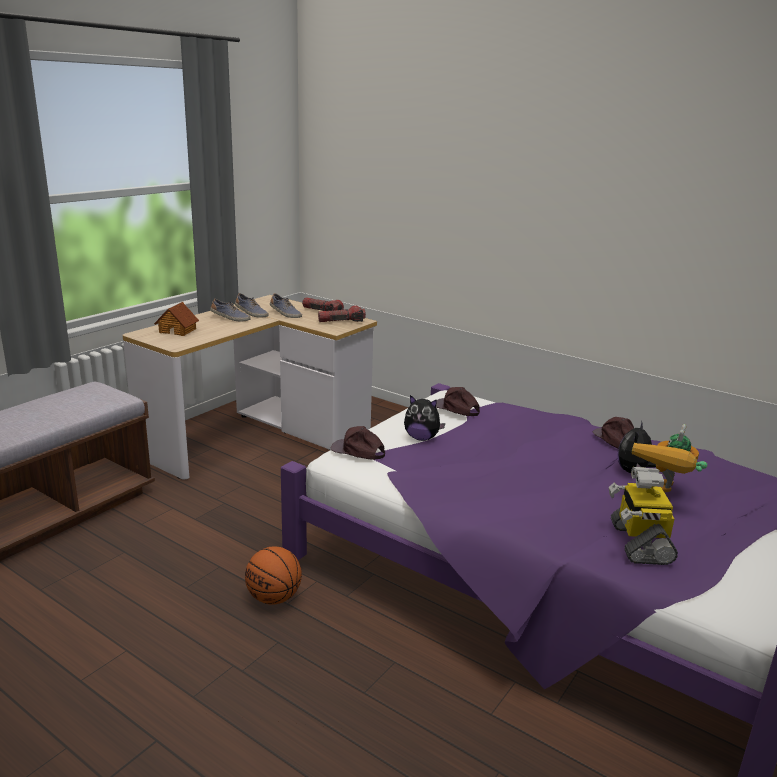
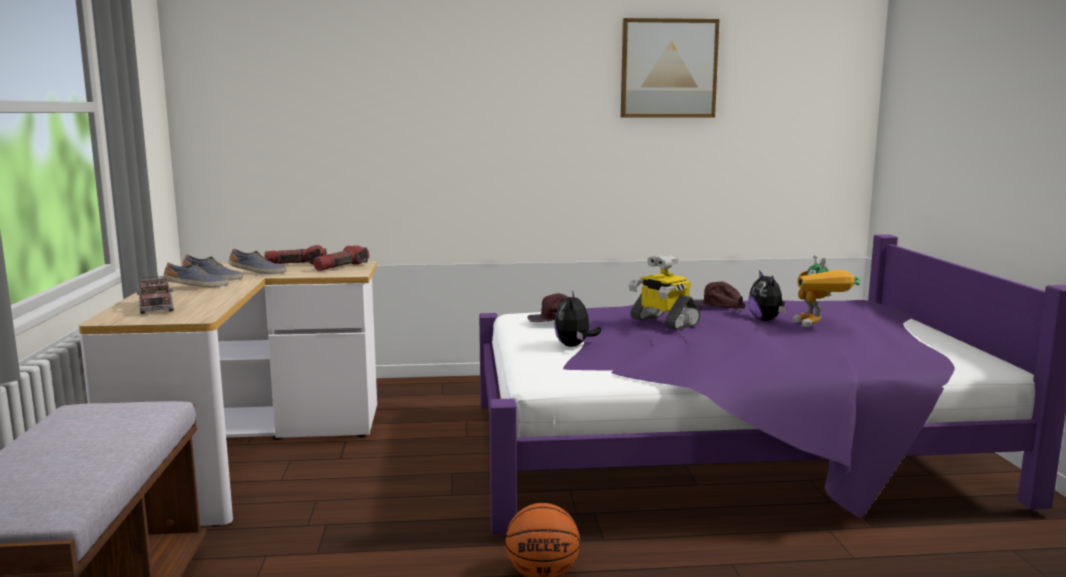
camera: 40 degrees left, 10 degrees down
(178, 330) = (156, 307): toy house -> toy truck
(358, 451) = (547, 368): brown cap -> none
(421, 438) = (574, 346): plush toy -> plush toy turned 120 degrees clockwise
(638, 542) = (868, 351): toy robot -> toy robot (663, 322)
(689, 180) = (668, 68): none -> picture

